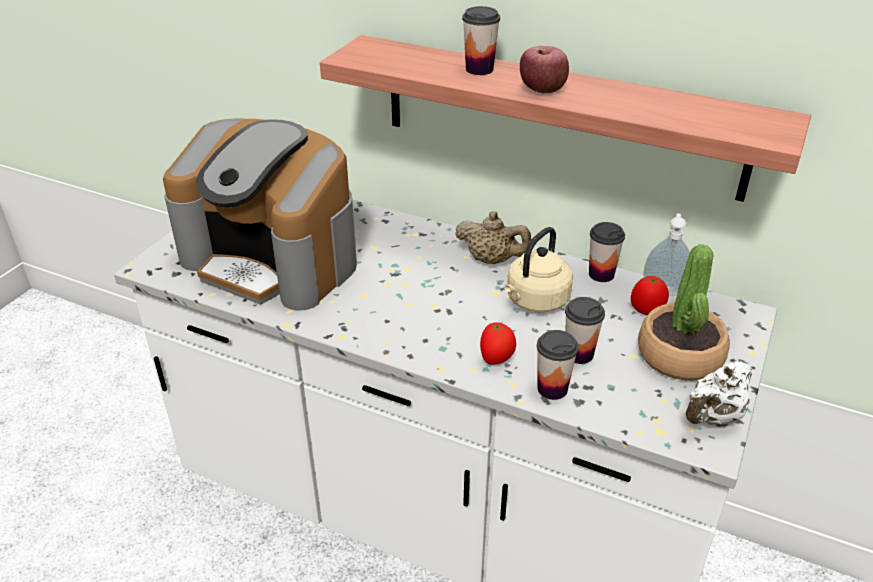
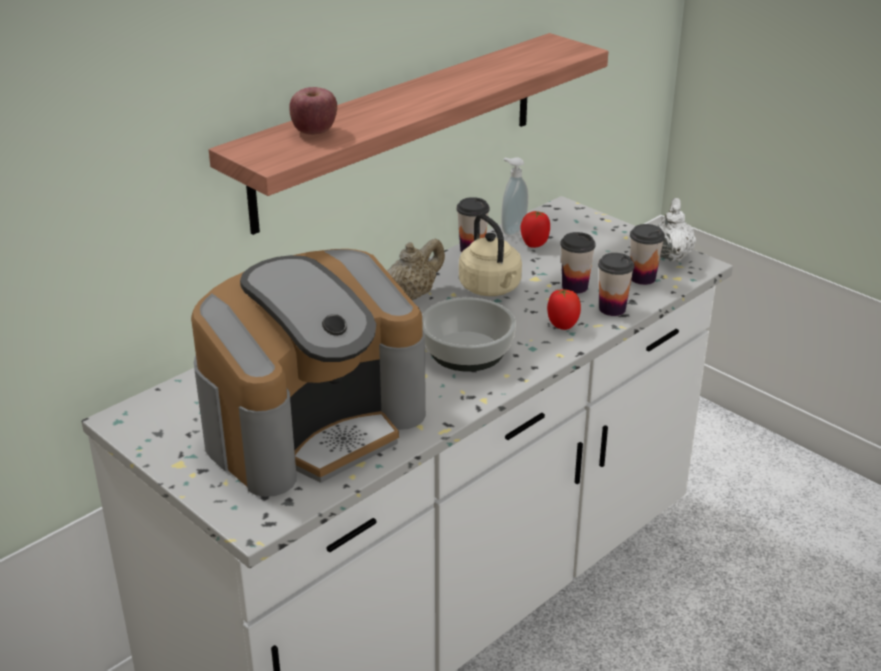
camera: 70 degrees left, 5 degrees down
(415, 311) = (468, 352): none -> bowl
(479, 69) = (365, 112): cup -> cup (642, 278)
(542, 90) = (435, 98): apple -> apple (314, 132)
(680, 355) = (598, 247): potted plant -> none
(713, 417) = (671, 255): white teapot -> white teapot turned 150 degrees counterclockwise

